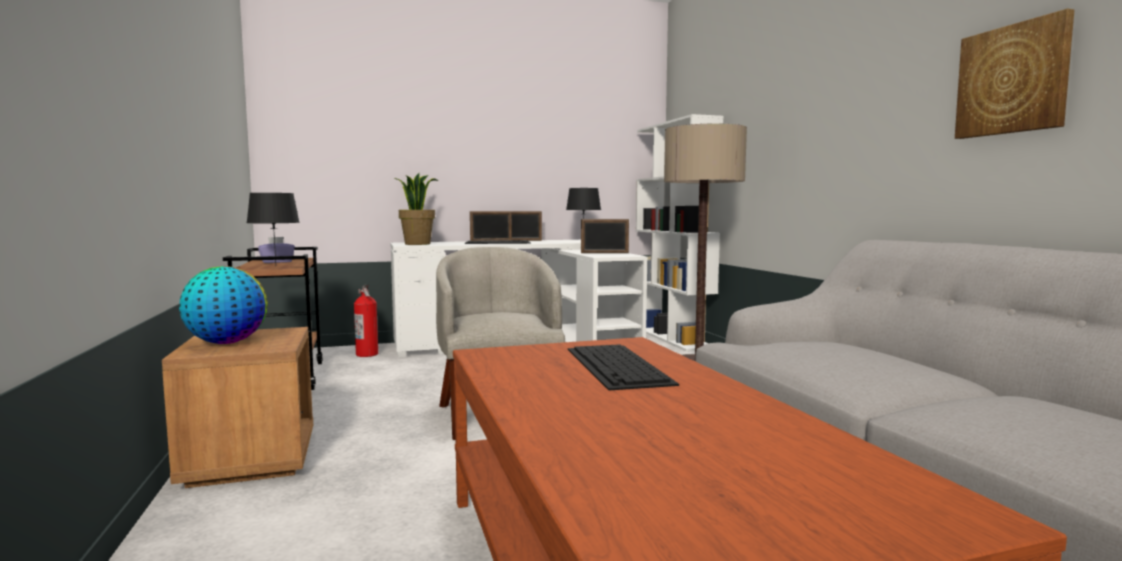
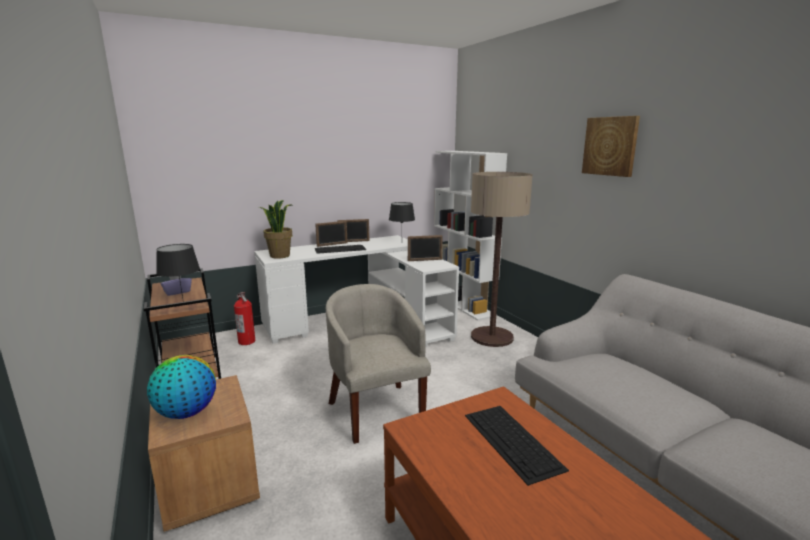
camera: 10 degrees left, 10 degrees up
(1012, 80) = (742, 190): picture -> picture (610, 146)

